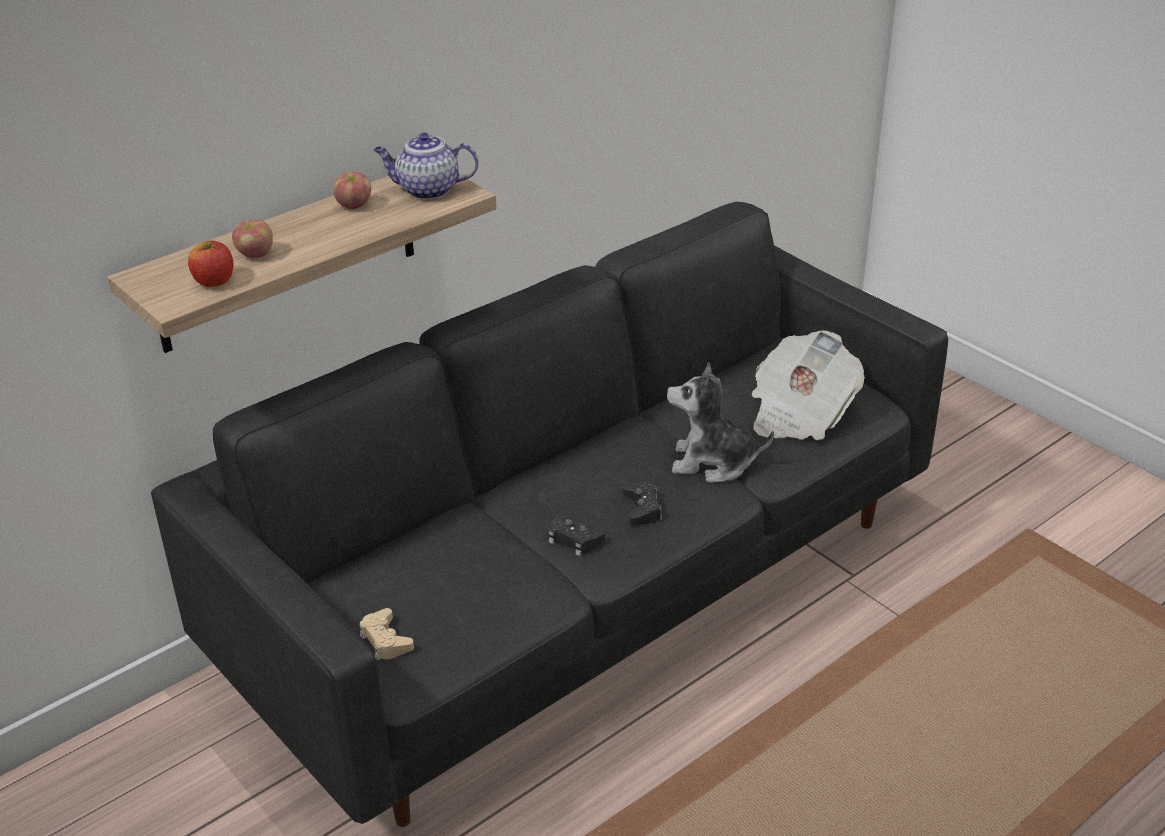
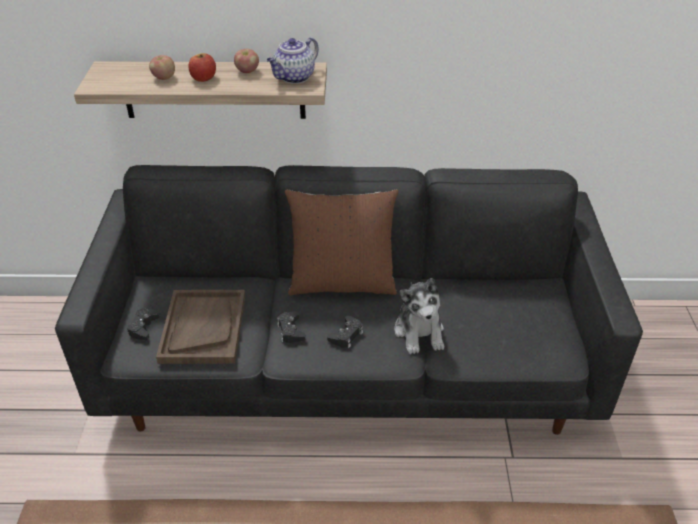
camera: 40 degrees right, 5 degrees up
(214, 281) = (126, 83): apple -> apple (203, 78)
(385, 640) = (144, 327): beige game controller -> black game controller
(427, 190) = (294, 78): teapot -> teapot turned 90 degrees counterclockwise
(465, 596) = (203, 328): none -> brown tray
(563, 460) = (342, 282): none -> brown pillow
(713, 462) = (419, 332): plush toy -> plush toy turned 150 degrees counterclockwise
(799, 413) = (510, 332): newspaper -> none

